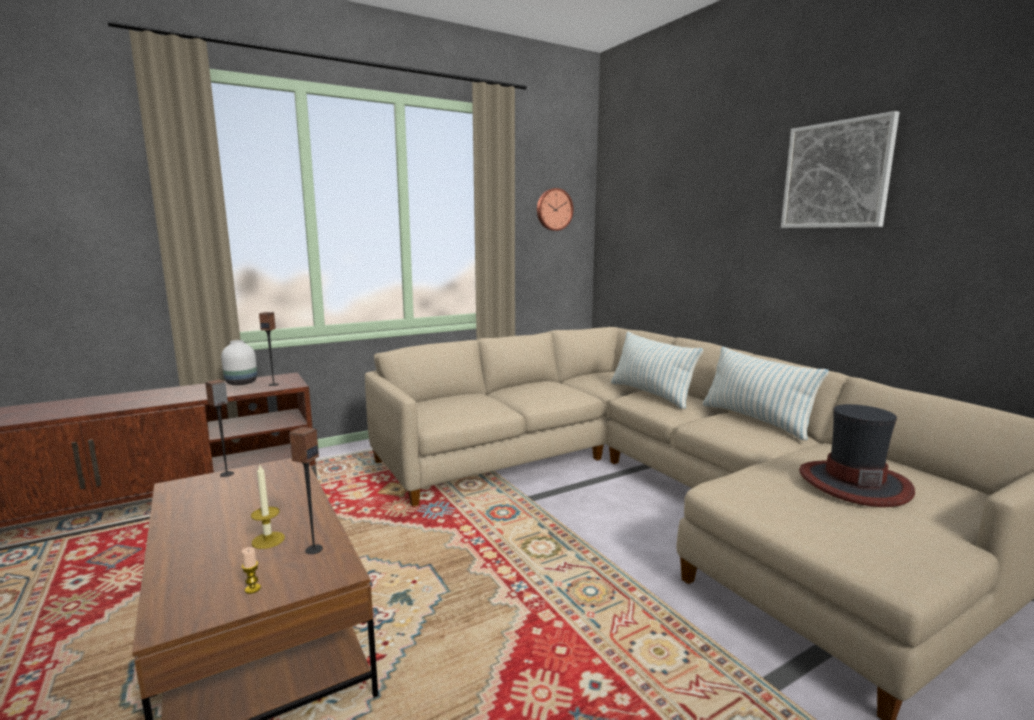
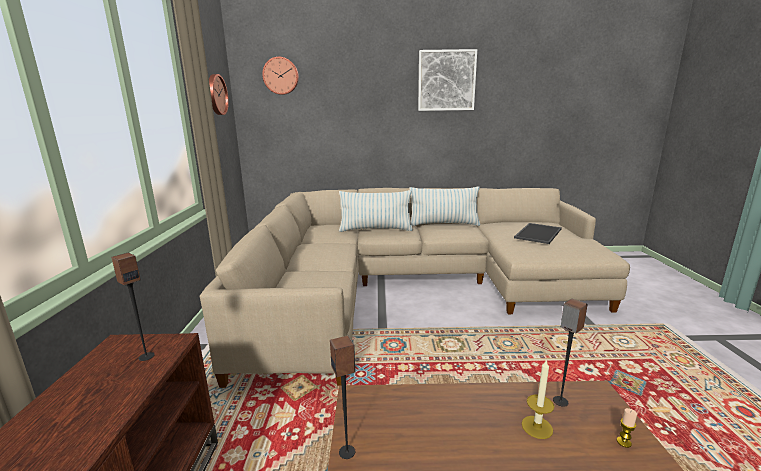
camera: 60 degrees left, 5 degrees up
(240, 383) = (83, 385): white vase -> none
(634, 185) = (281, 76): none -> wall clock
(853, 483) = (537, 233): hat -> tray

